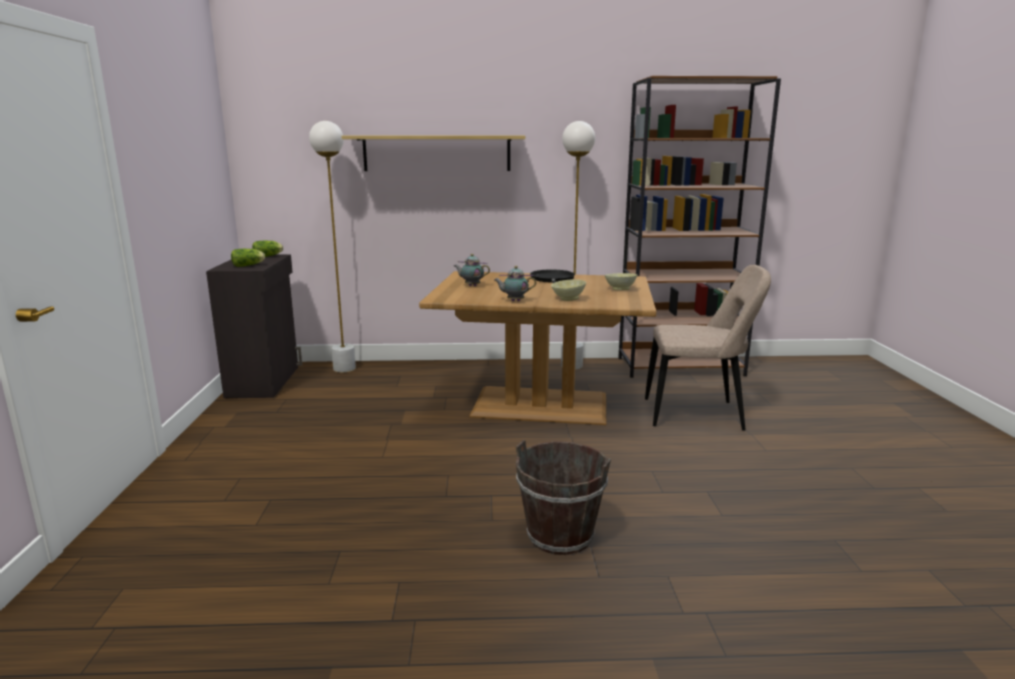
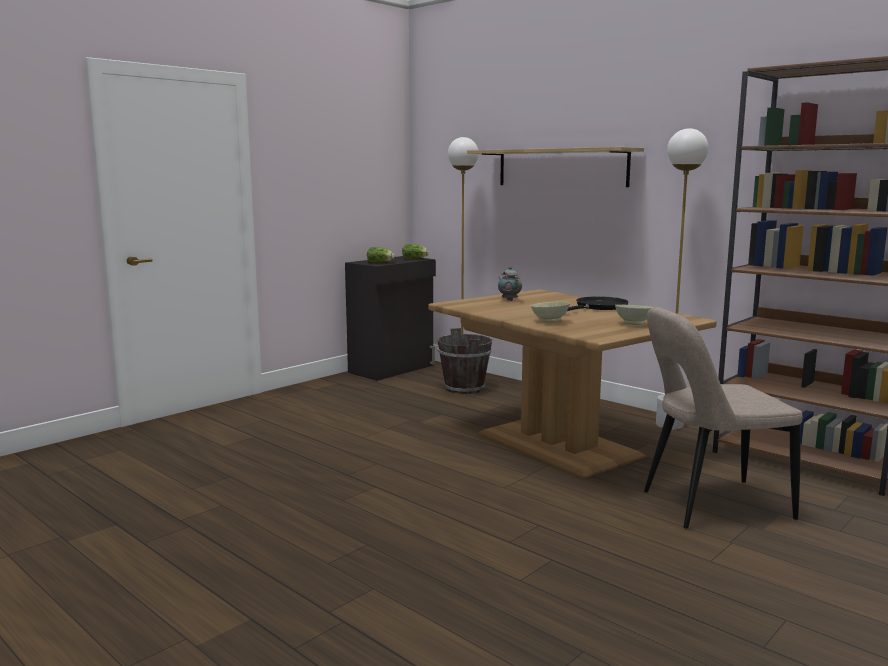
camera: 45 degrees right, 5 degrees down
(514, 301) = (499, 314): teapot -> none
(560, 536) = (362, 529): brown bucket -> brown bucket (464, 388)
(698, 414) = (709, 505): beige chair -> beige chair turned 120 degrees clockwise

